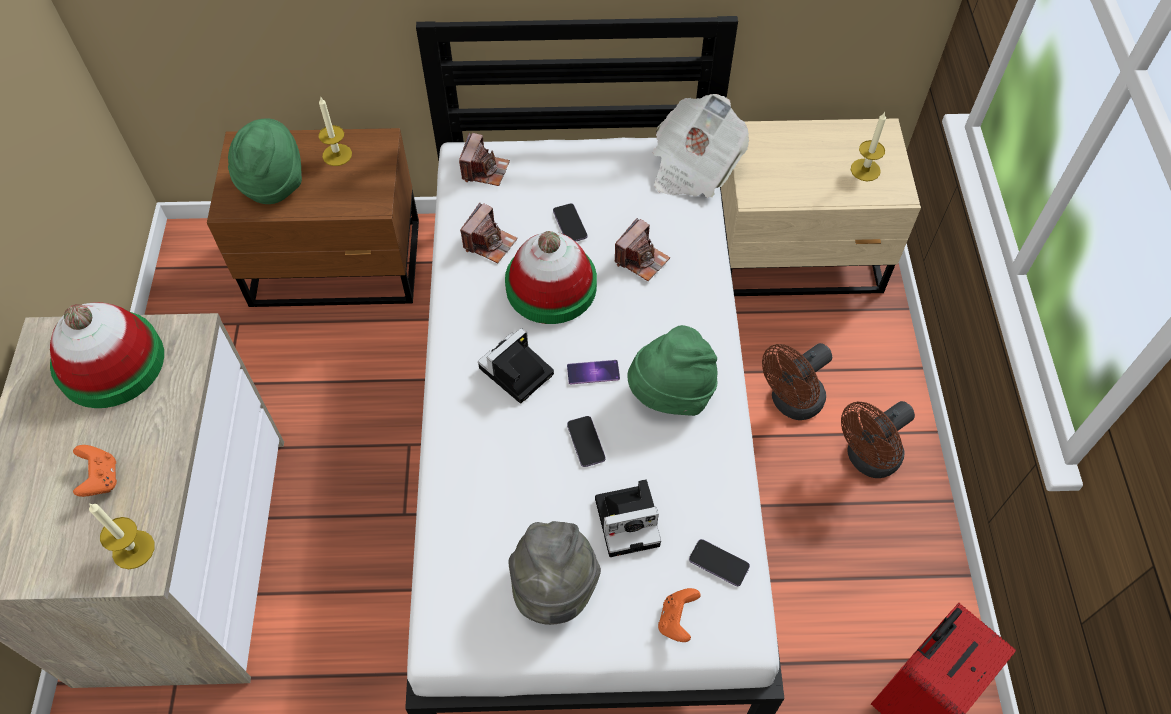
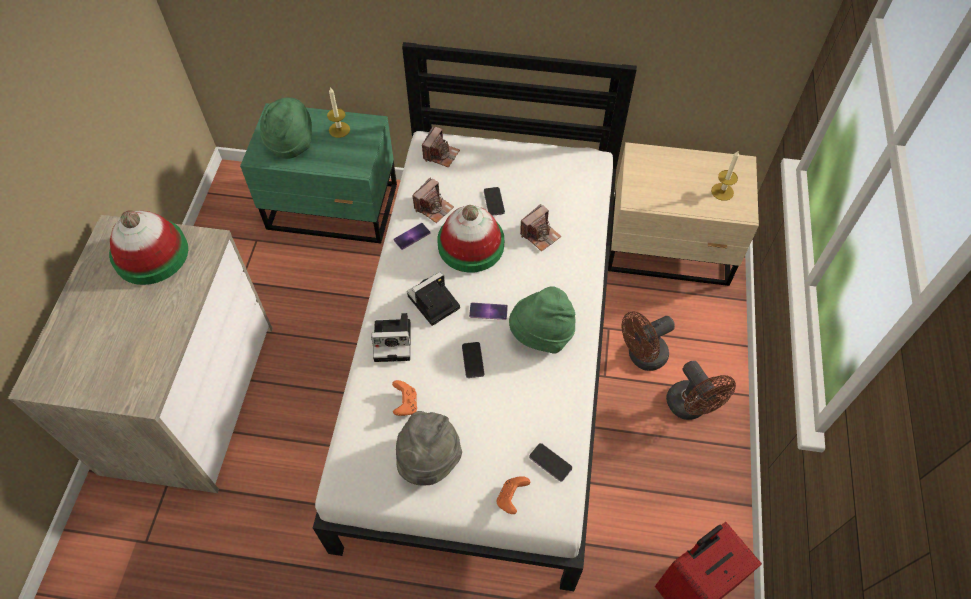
camera: 10 degrees right, 0 degrees up
(101, 479) = (129, 333): orange game controller -> orange game controller (405, 404)
(133, 549) = (141, 384): candle -> none
(338, 266) = (334, 209): brown nightstand -> green nightstand
(468, 286) = (412, 236): none -> phone
(629, 520) = (492, 421): camera -> camera (394, 341)
(693, 166) = (593, 172): newspaper -> none
(867, 460) = (691, 407): brown fan -> brown fan turned 90 degrees counterclockwise

